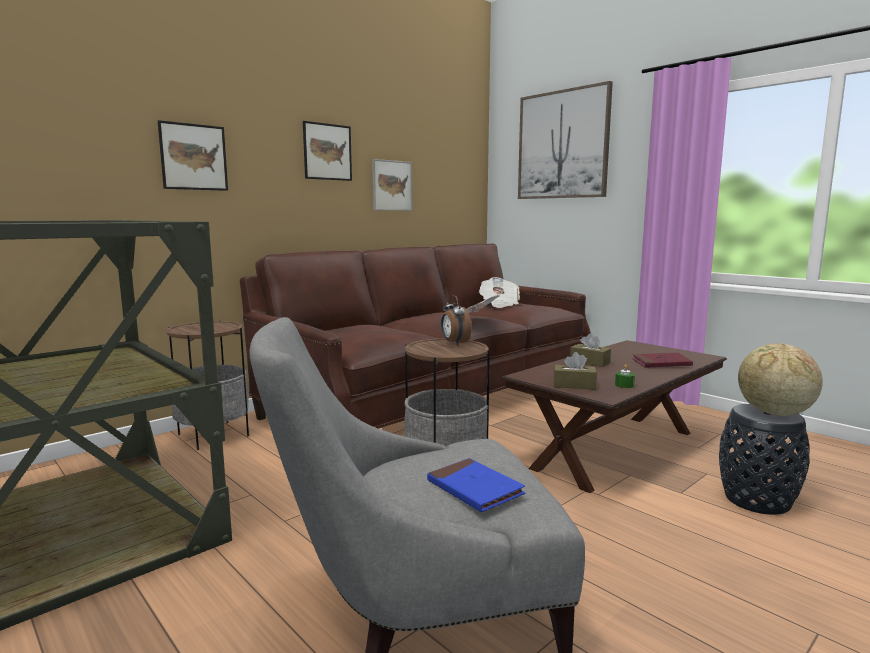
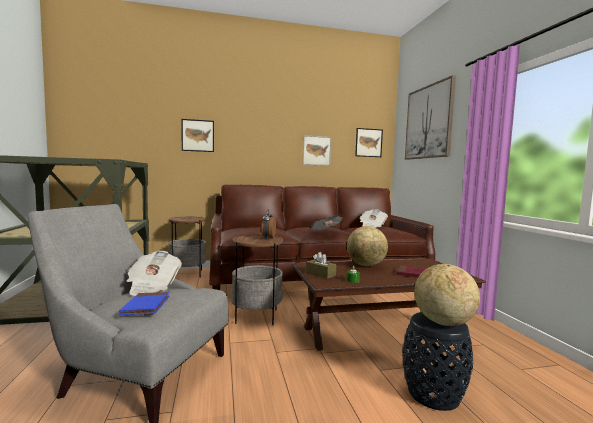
camera: 30 degrees right, 5 degrees down
(327, 152) = (273, 132): picture -> picture (368, 142)
(400, 459) = (152, 286): none -> newspaper
(589, 362) = (366, 265): brown tissue box -> globe

